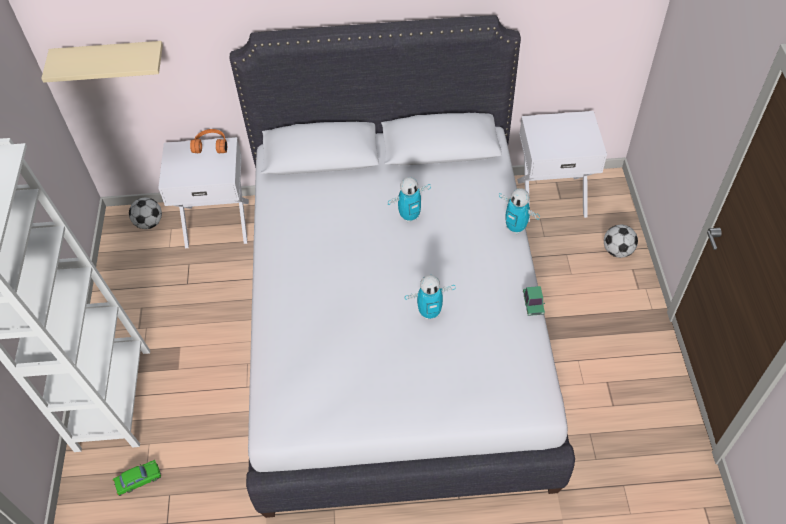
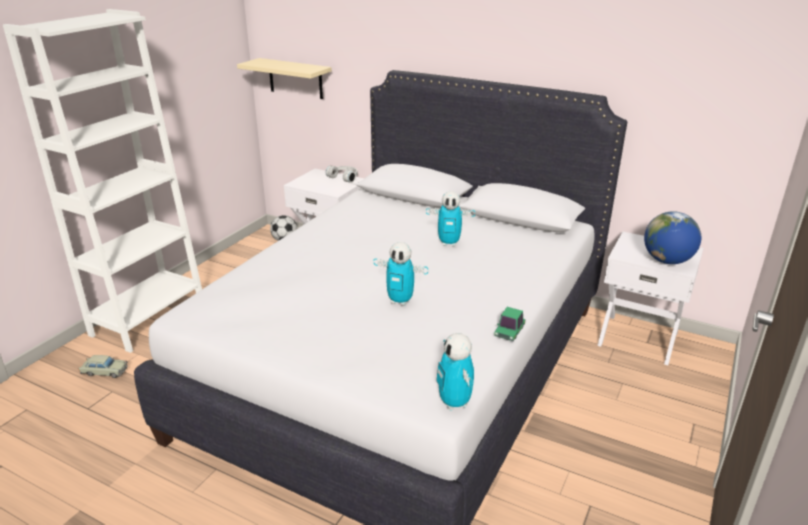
camera: 30 degrees right, 25 degrees down
(138, 479) = (104, 371): green toy car -> beige toy car
(211, 145) = (344, 177): orange headphones -> white headphones
(515, 228) = (543, 280): toy robot -> toy robot (454, 403)
(577, 143) = (667, 261): none -> globe
(617, 251) = (685, 402): football -> none

